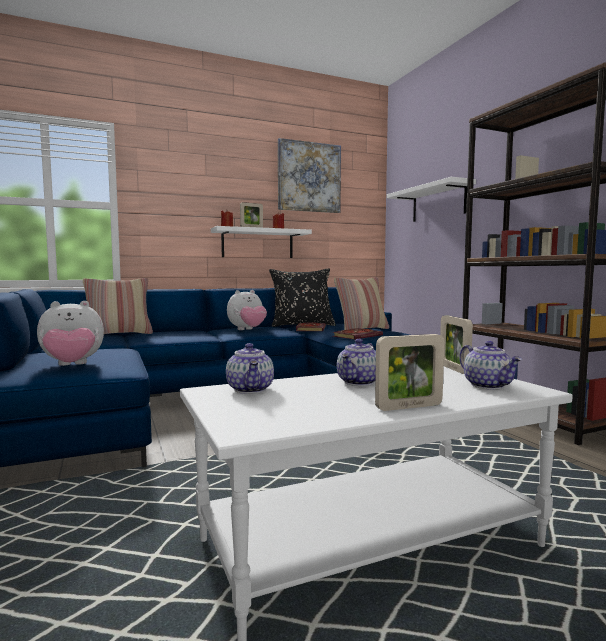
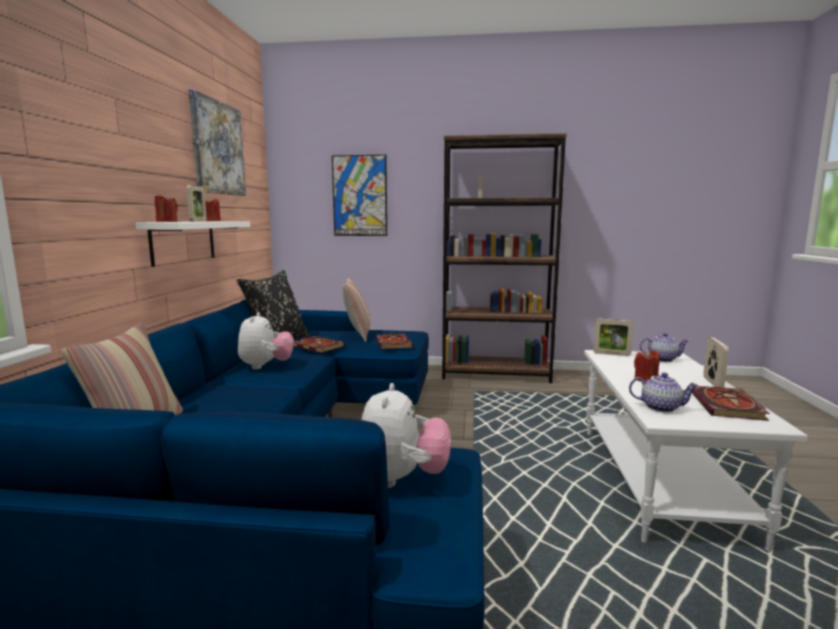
camera: 60 degrees left, 5 degrees up
(297, 413) = (728, 406): none -> book
(359, 382) = (645, 379): teapot -> red candle
(438, 203) = (360, 196): white shelf -> picture

